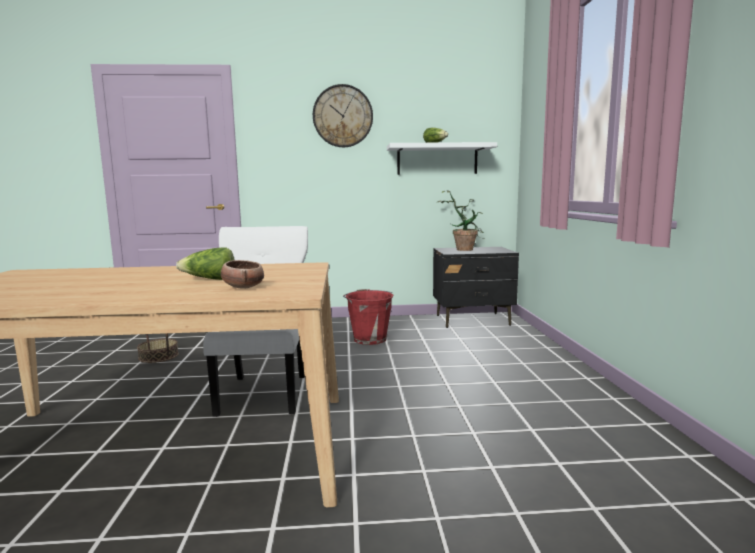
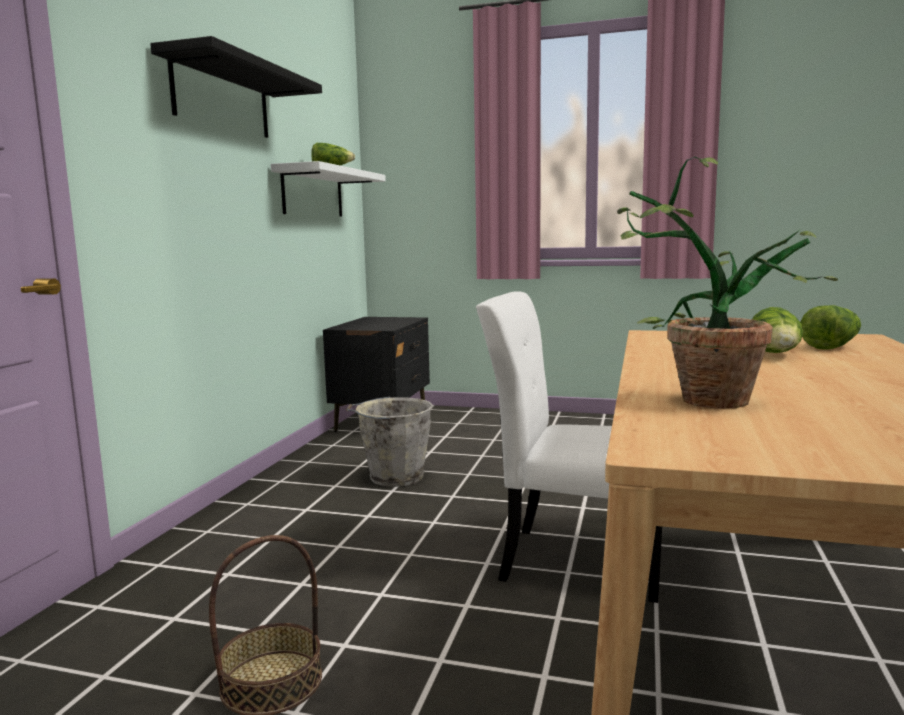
camera: 70 degrees left, 0 degrees up
(243, 287) = (830, 346): bowl -> lettuce
(342, 116) = (222, 98): wall clock -> black shelf
(369, 339) = (394, 477): red bucket -> grey bucket
(464, 249) = (362, 324): potted plant -> potted plant (694, 399)

